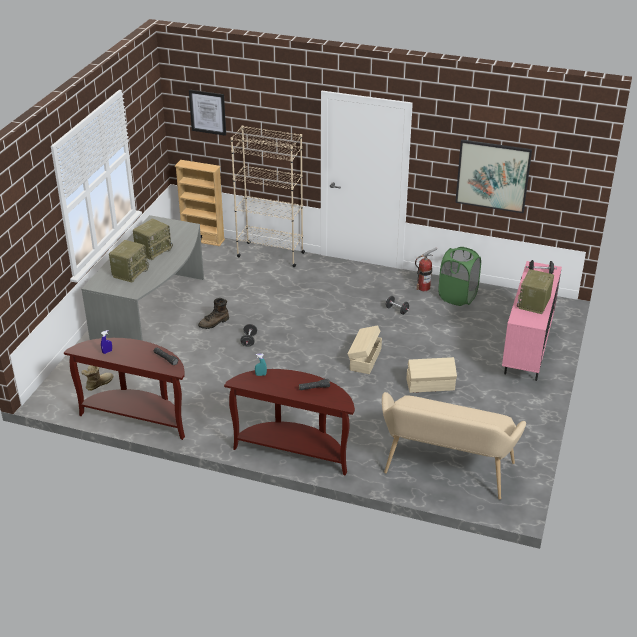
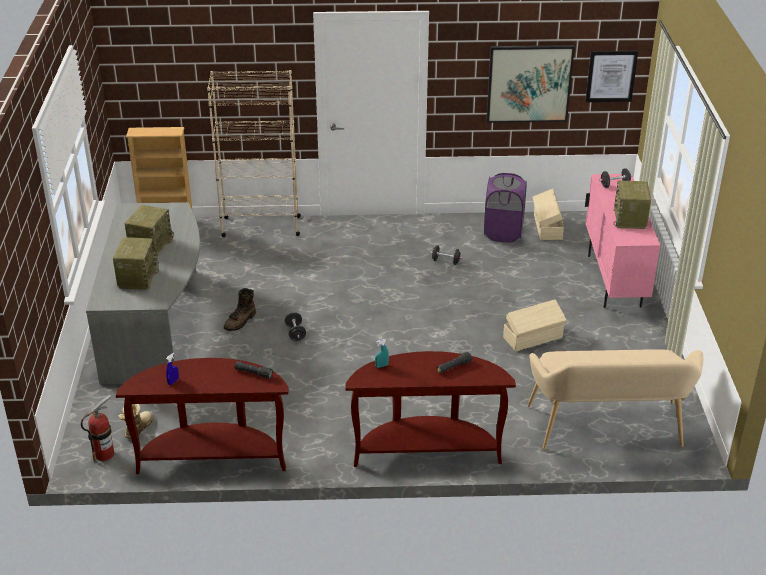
camera: 20 degrees left, 0 degrees up
(208, 112) = (163, 61): picture -> picture (611, 76)
(364, 359) = (443, 325): beige storage box -> beige storage box (547, 227)
(423, 287) = (460, 230): fire extinguisher -> fire extinguisher (104, 454)
(457, 297) = (503, 233): green laundry basket -> purple laundry basket

